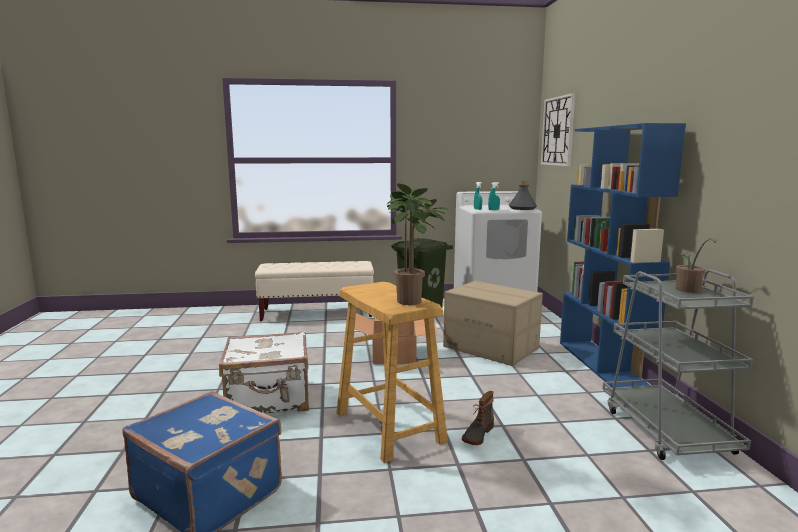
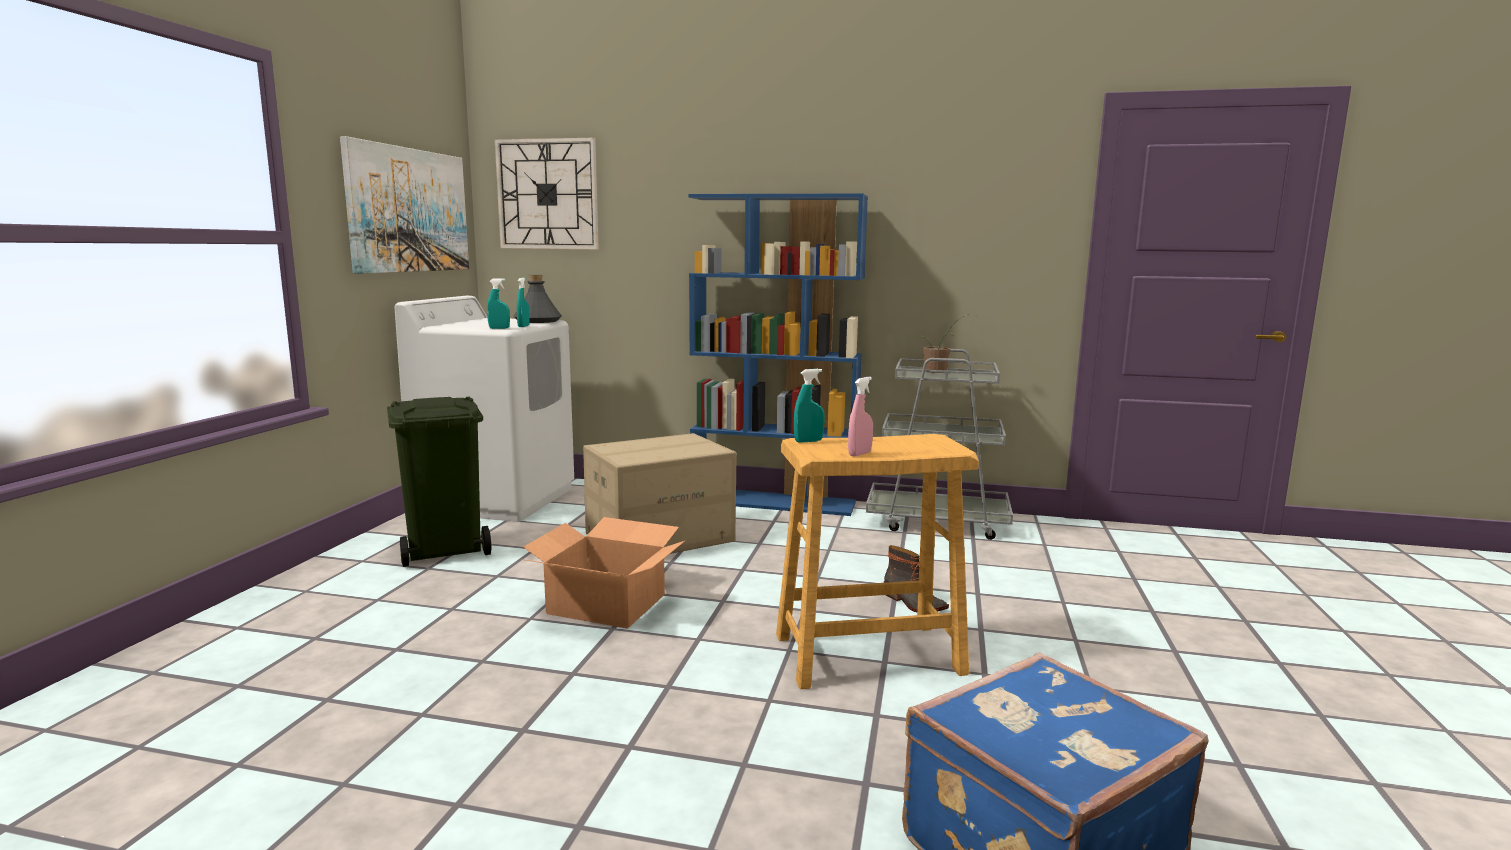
camera: 70 degrees left, 0 degrees up
(269, 400) = (700, 755): white suitcase -> none
(317, 313) = (248, 641): beige bench -> none
(364, 294) = (859, 454): none -> pink spray bottle
(382, 285) = (808, 441): none -> turquoise spray bottle
(412, 302) = (921, 440): potted plant -> none
(478, 144) = (409, 210): none -> picture

